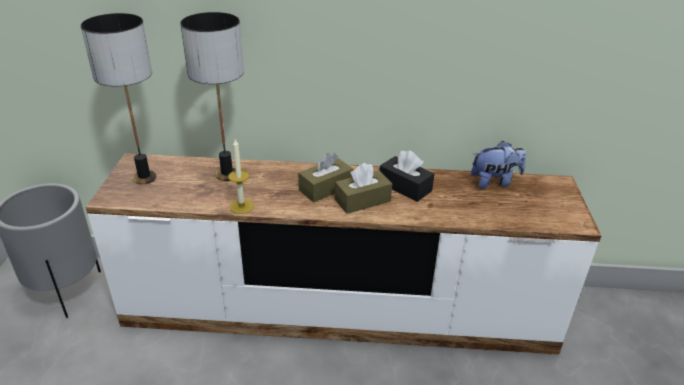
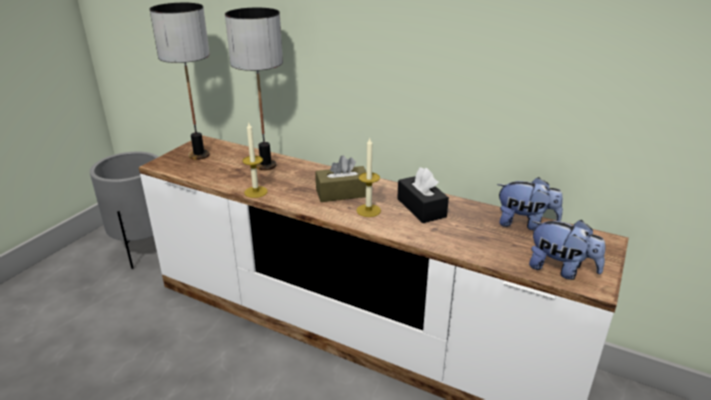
camera: 25 degrees right, 5 degrees down
(362, 200) = (368, 210): brown tissue box -> candle
(547, 216) = (561, 269): none -> plush toy

